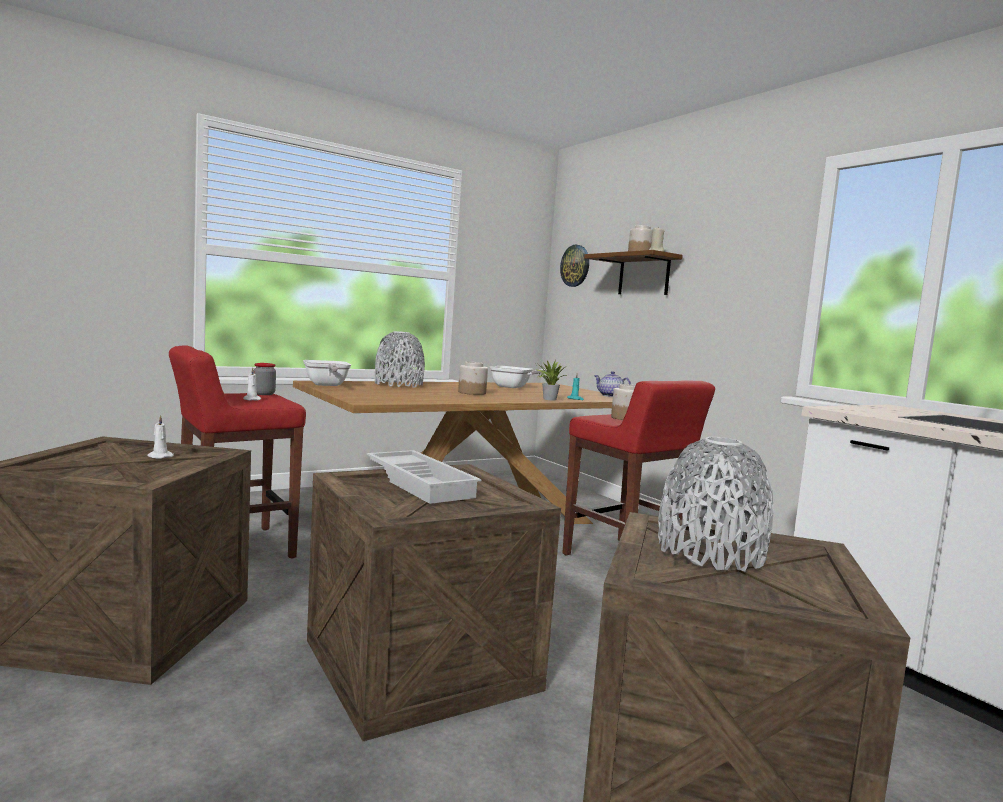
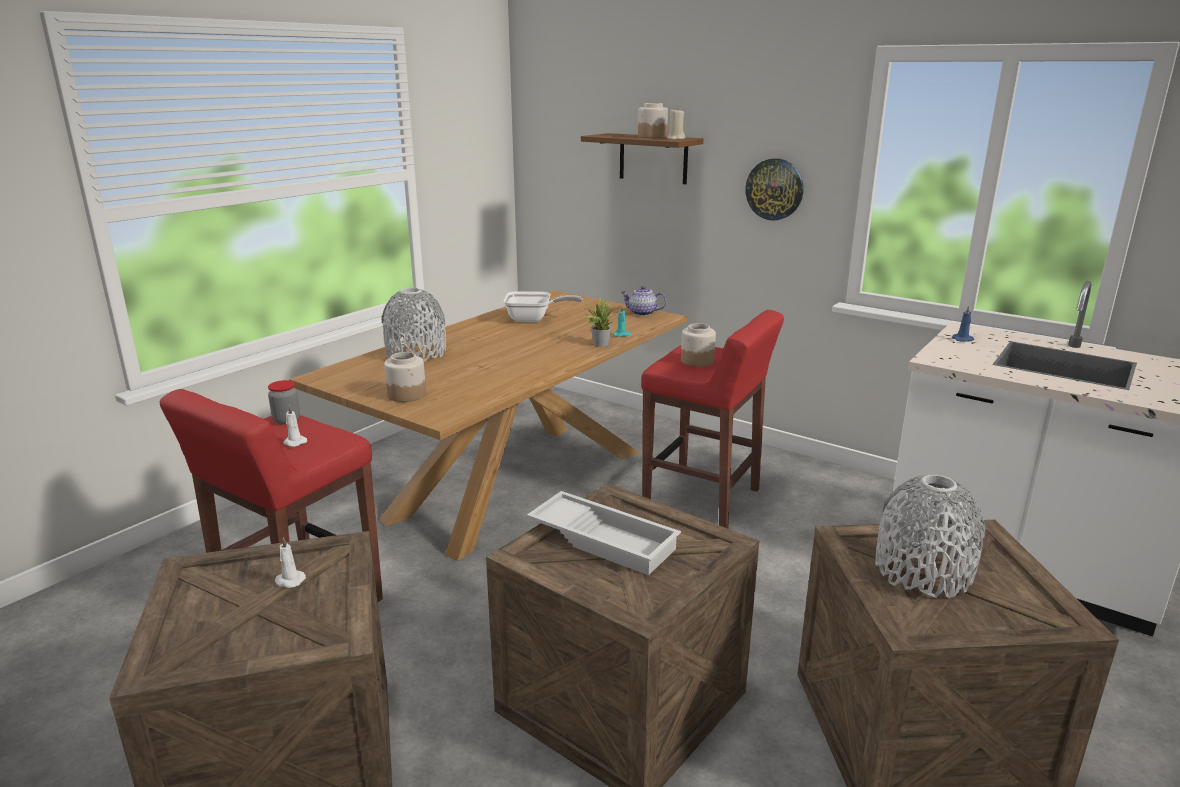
camera: 20 degrees left, 15 degrees up
(326, 385) = (344, 382): frying pan -> none
(472, 393) = (512, 351): jar -> jar (407, 395)
(575, 266) = (553, 137): wall clock -> wall clock (774, 189)
(886, 408) = (963, 339): none -> blue candle

